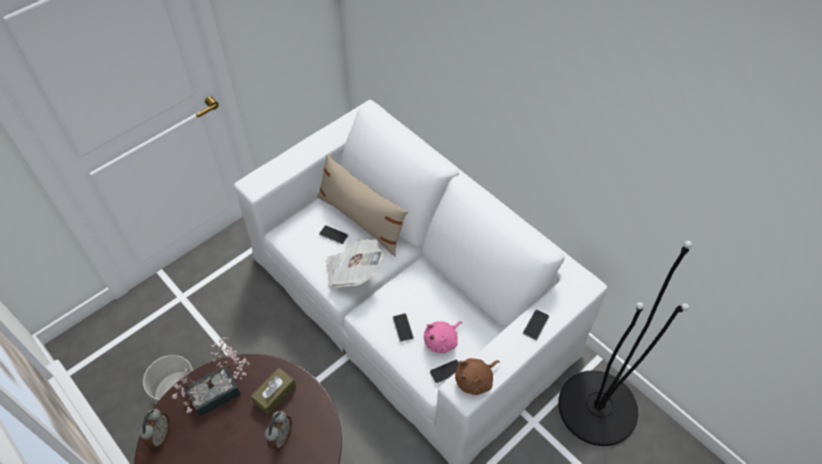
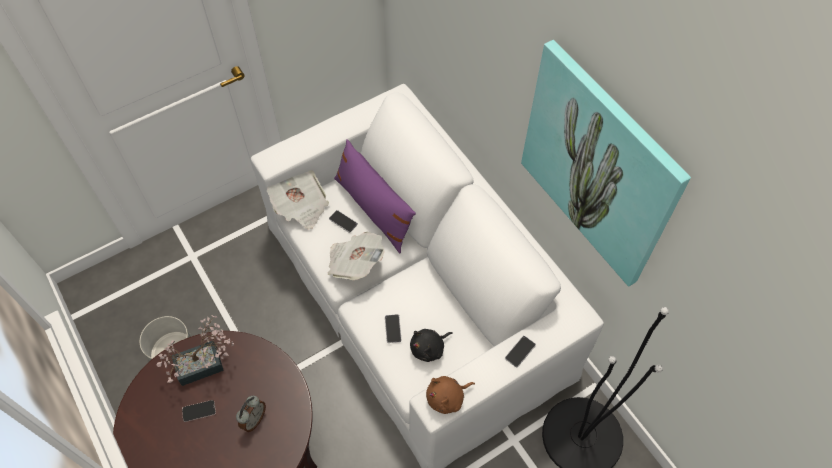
camera: 10 degrees right, 5 degrees up
(160, 435) = (142, 398): alarm clock -> none
(275, 394) = (255, 376): brown tissue box -> none
(288, 226) = (300, 206): none -> newspaper
(361, 220) = (374, 209): beige pillow -> purple pillow
(442, 340) = (429, 348): pink plush toy -> black plush toy
(446, 371) = (427, 380): phone -> phone (199, 411)
(590, 125) = (598, 166): none -> picture

